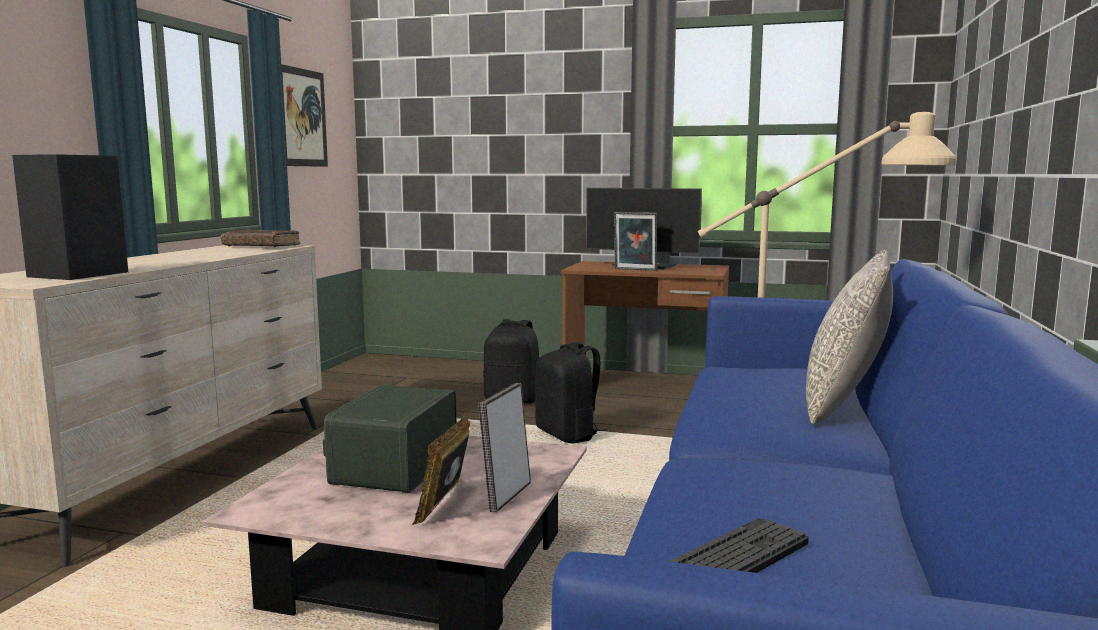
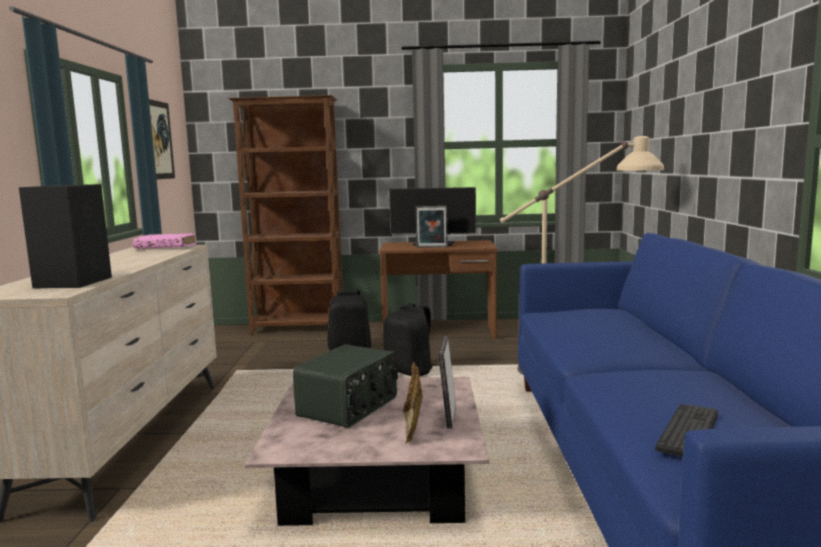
camera: 15 degrees left, 0 degrees up
(261, 246) = (166, 247): brown book -> pink book
(393, 467) = (349, 407): radio -> radio turned 150 degrees counterclockwise
(470, 367) = (299, 328): none -> brown bookcase
(844, 405) = (645, 330): grey pillow -> none

